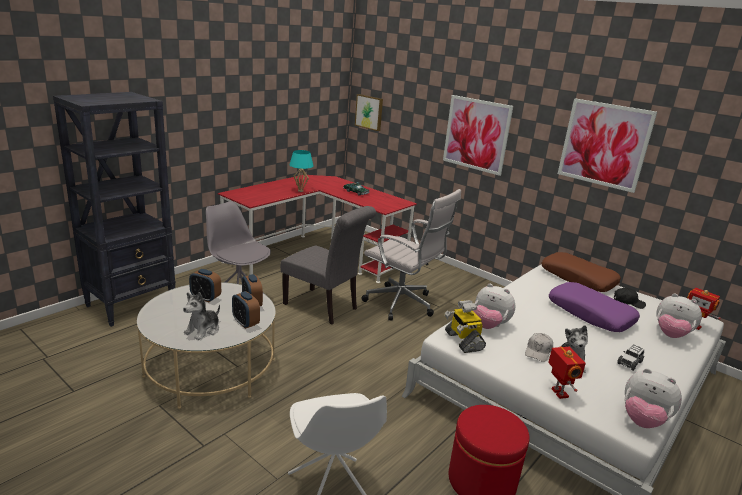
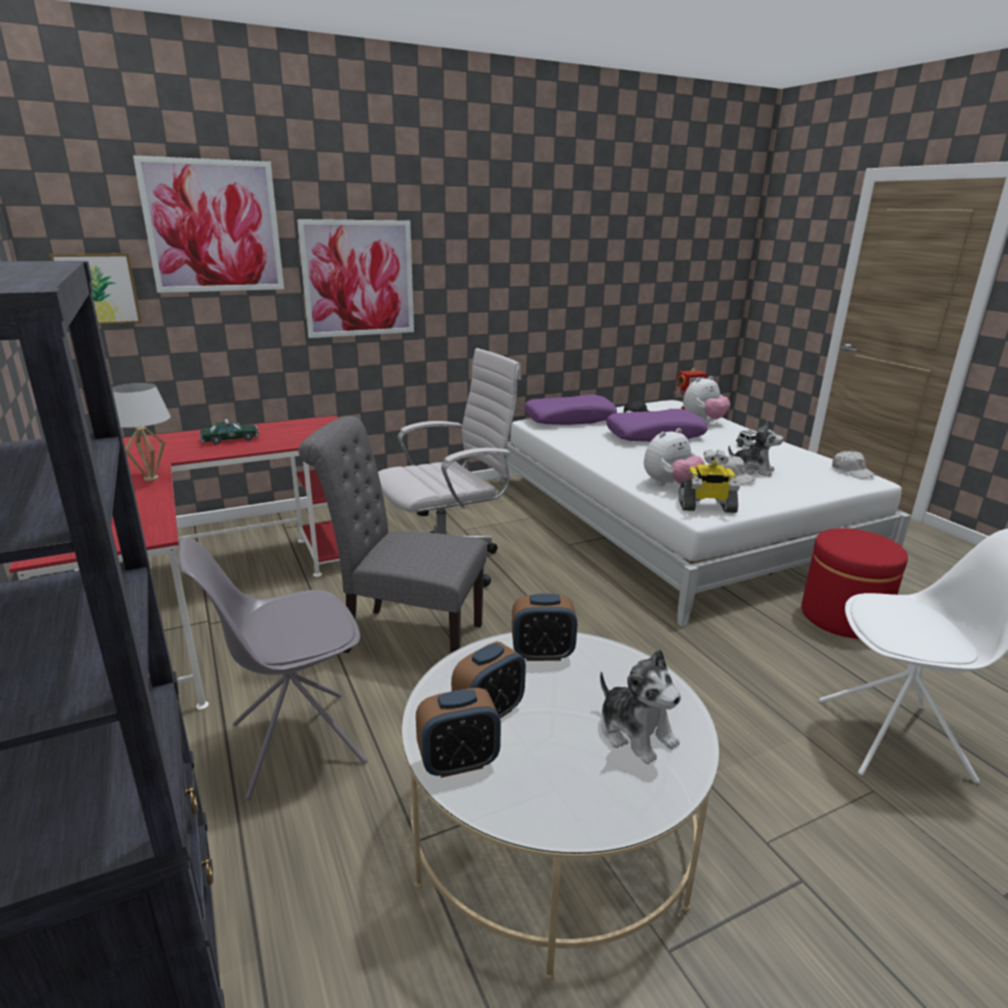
camera: 65 degrees left, 0 degrees up
(245, 323) = (618, 672): alarm clock -> alarm clock (458, 762)
(300, 191) = (151, 478): turquoise table lamp -> white table lamp
(324, 307) = (405, 637): grey chair -> grey chair turned 135 degrees counterclockwise
(558, 393) = (814, 490): toy robot -> none
(578, 278) = (569, 419): brown pillow -> purple pillow
(604, 144) = (536, 250): picture -> picture (213, 227)
(643, 420) = (852, 471): plush toy -> white cap

